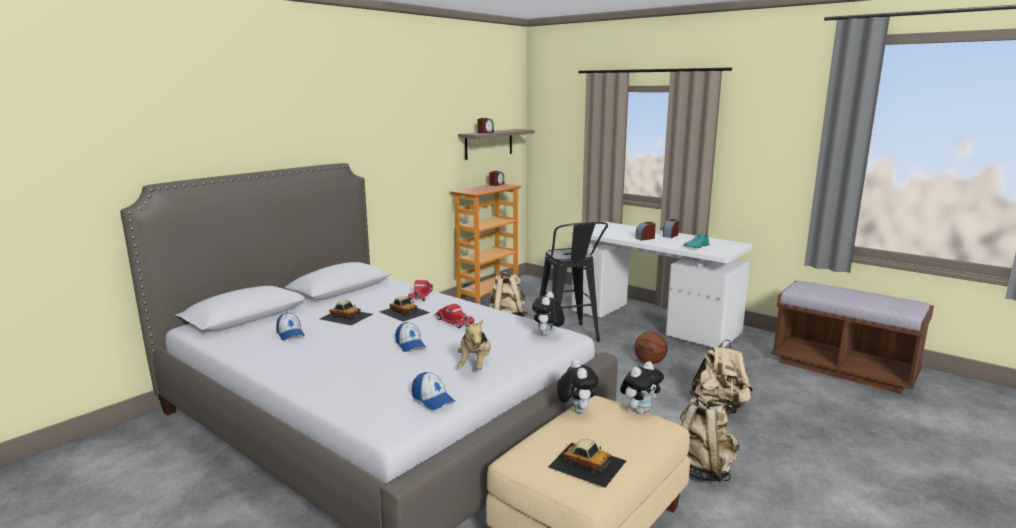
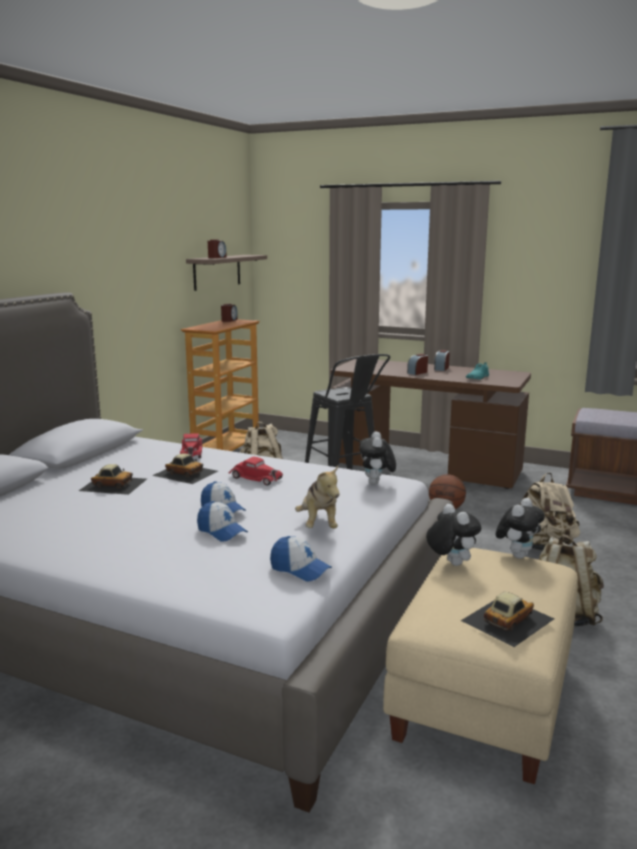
camera: 15 degrees left, 0 degrees up
(290, 334) = (52, 512): cap -> cap (222, 531)
(587, 463) = (507, 619): toy car -> toy car turned 60 degrees counterclockwise
(652, 322) = (425, 467): white desk -> brown desk

